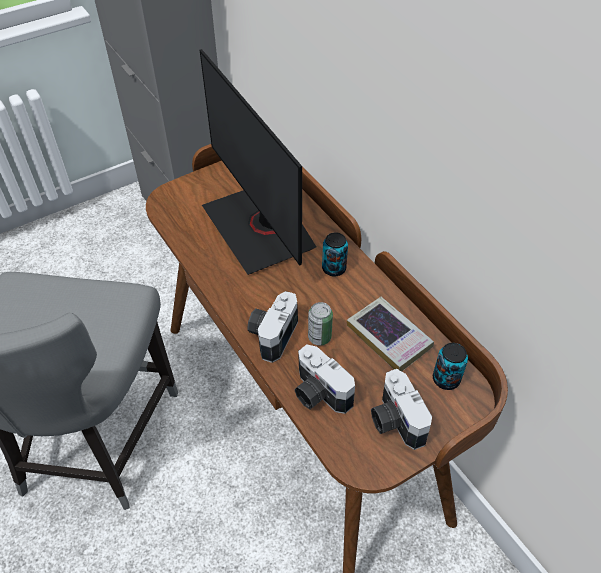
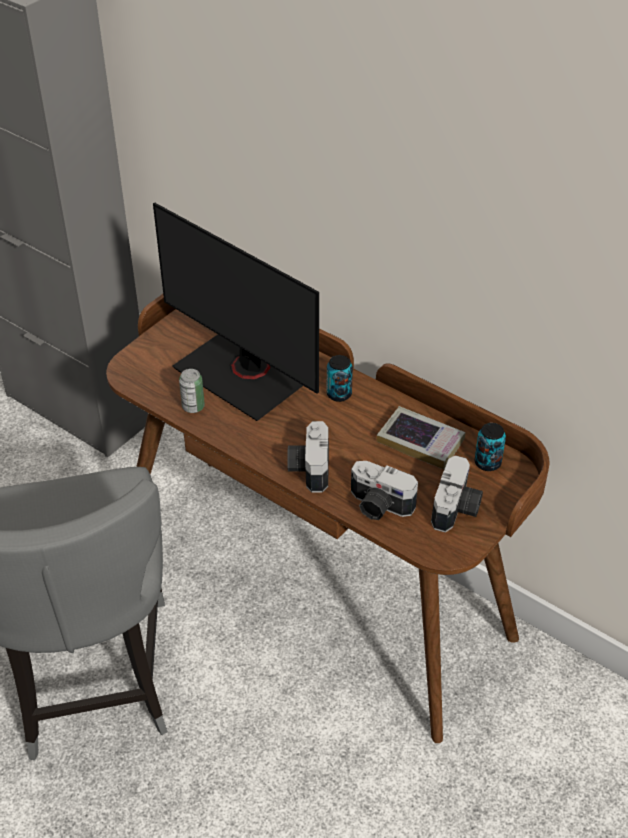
camera: 20 degrees left, 5 degrees down
(319, 337) = (356, 459): can -> can (193, 407)
(394, 421) = (457, 509): camera -> camera turned 120 degrees counterclockwise

